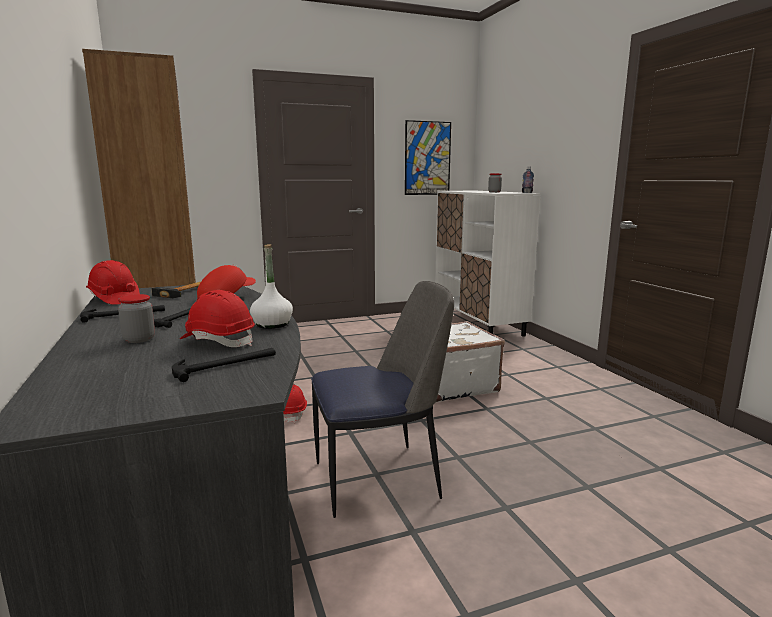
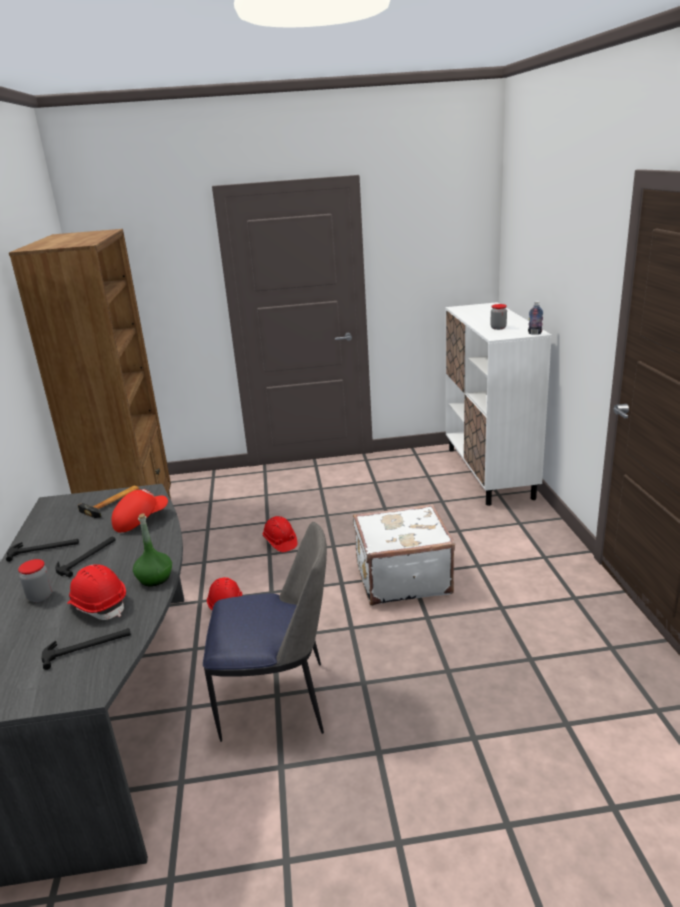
camera: 15 degrees right, 10 degrees up
(114, 299) = (46, 516): red hard hat -> red hard hat (280, 542)
(272, 324) = (155, 578): white bottle -> green bottle
(427, 158) = (434, 266): picture -> none

